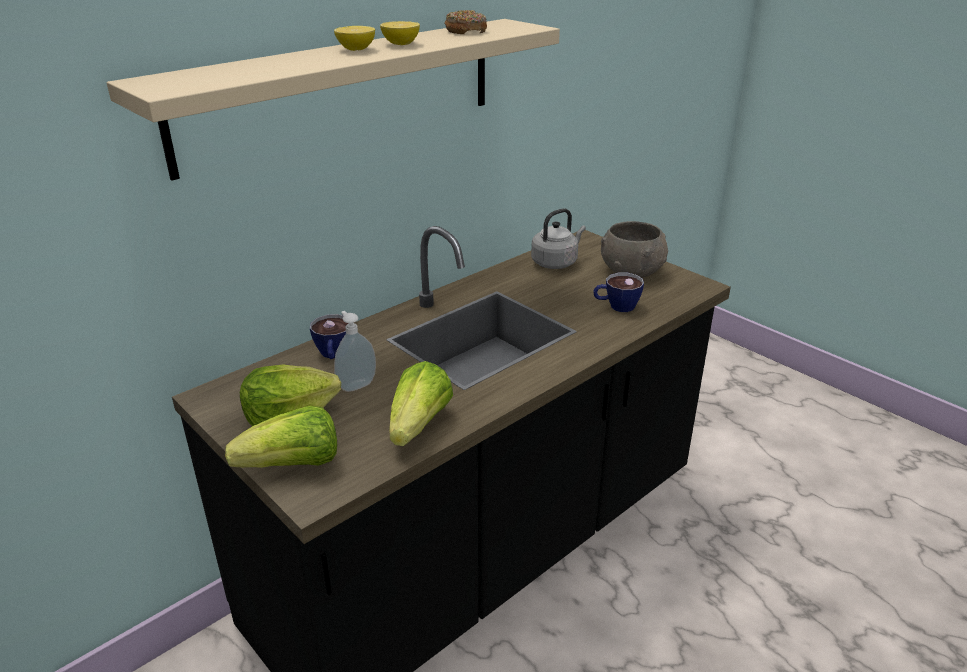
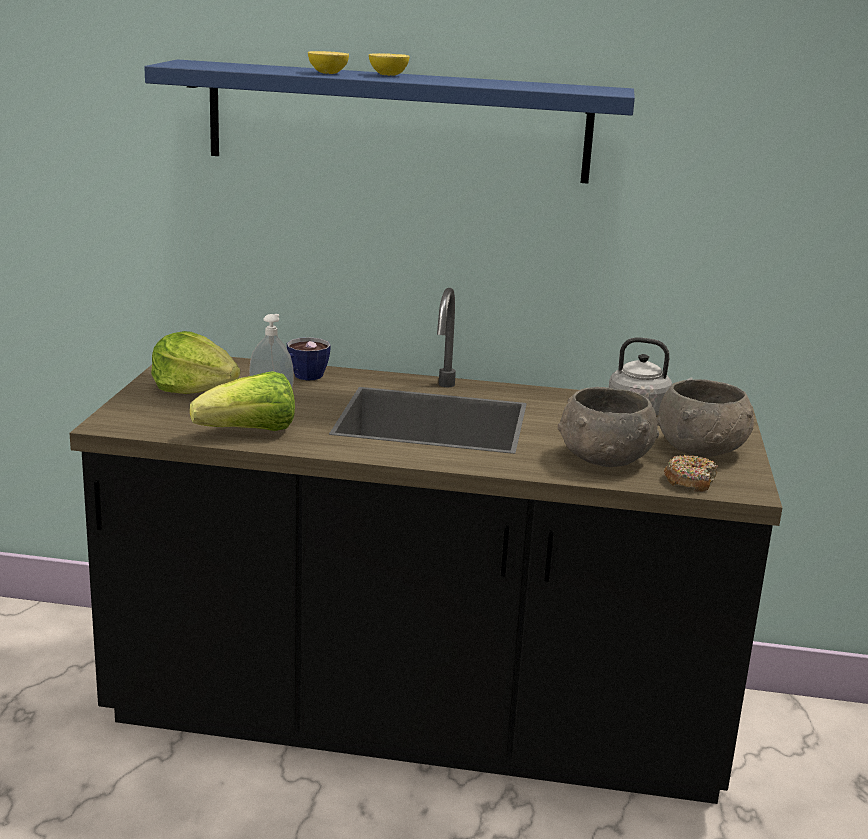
camera: 50 degrees right, 10 degrees down
(293, 465) = (137, 408): lettuce -> none
(343, 92) = (398, 121): beige shelf -> blue shelf
(400, 44) = (436, 79): lemon -> lemon (328, 73)
(465, 31) = (538, 84): donut -> donut (690, 481)
(616, 306) = (603, 459): cup -> grey bowl

